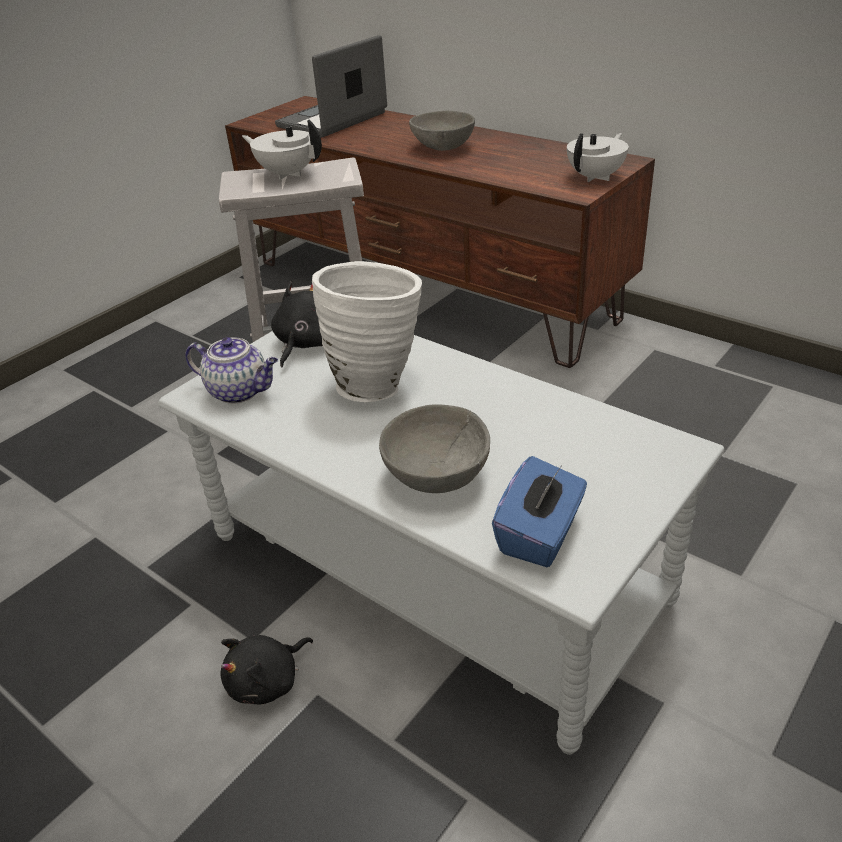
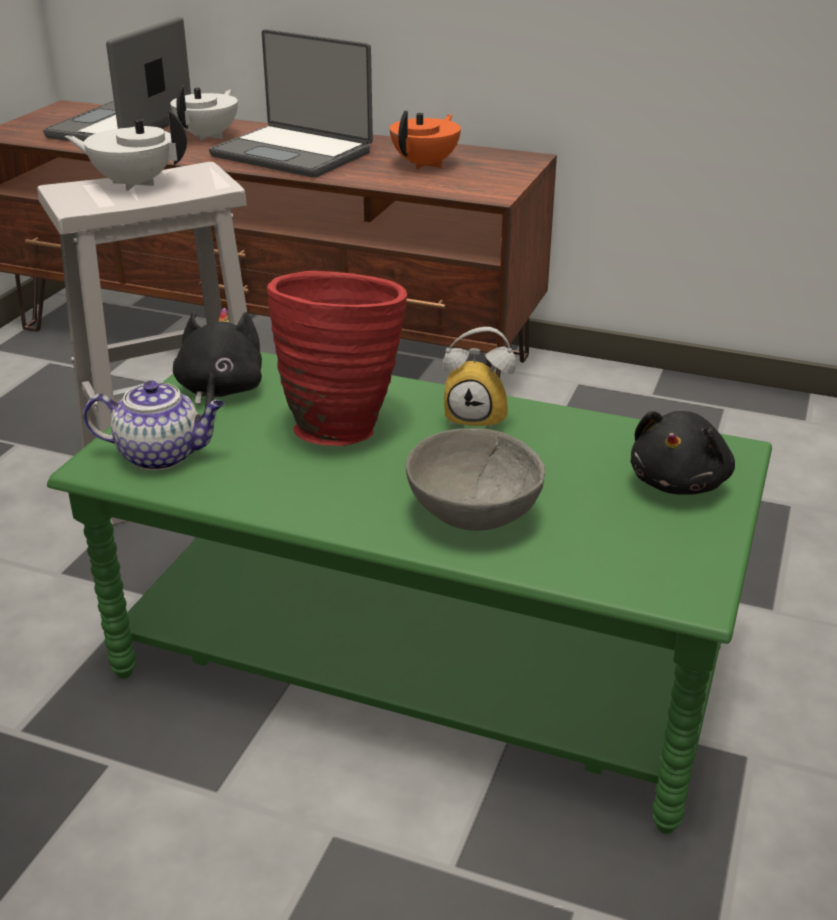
camera: 20 degrees left, 5 degrees down
(268, 681) = (260, 835): black plush toy -> black plush toy (680, 482)
(377, 384) = (341, 426): white vase -> red vase
(433, 570) = (420, 665): grey coffee table -> green coffee table
(444, 148) = (294, 153): grey bowl -> laptop
(485, 390) = (478, 418): none -> alarm clock
(540, 535) = (626, 556): blue tissue box -> none
(541, 162) = (426, 164): none -> orange teapot
(596, 177) = (501, 177): white teapot -> white teapot (208, 136)

